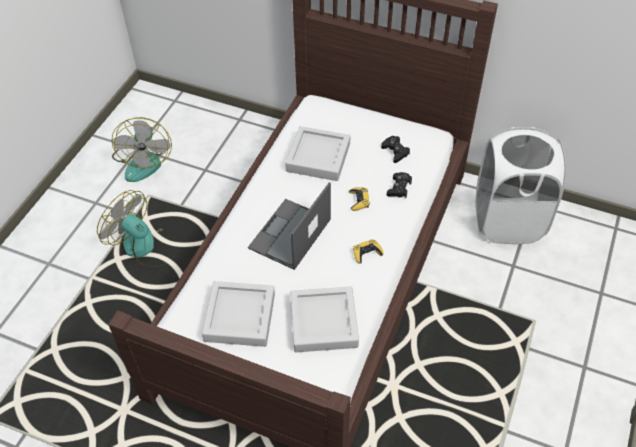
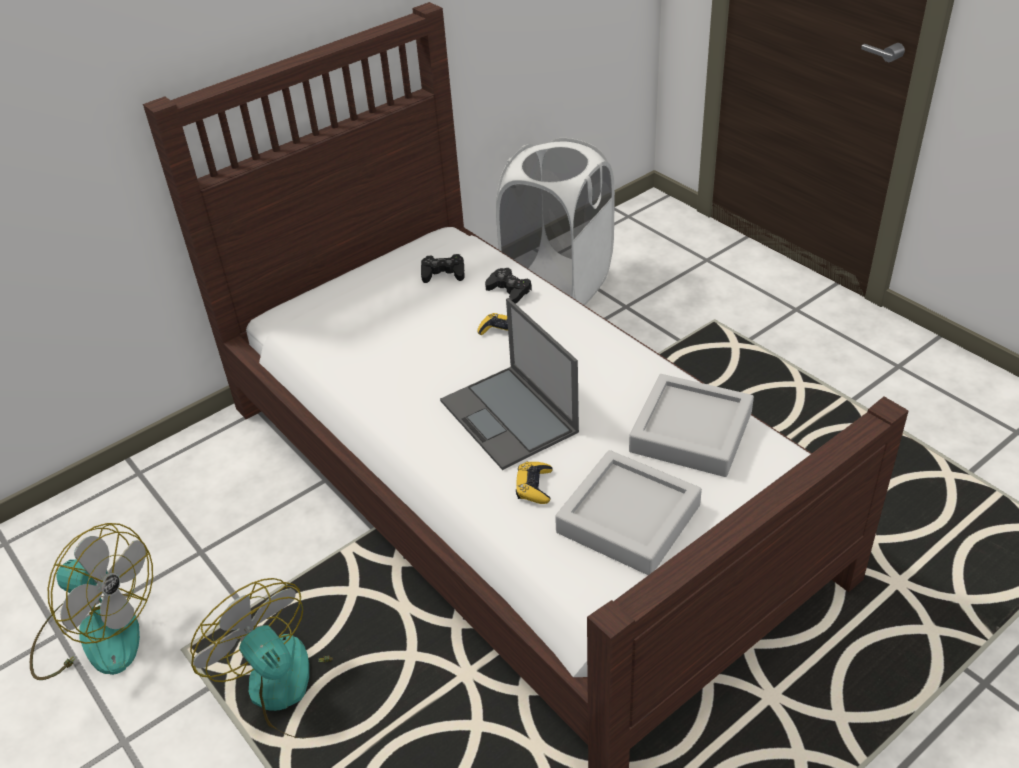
camera: 60 degrees left, 10 degrees down
(146, 246) = (292, 688): fan -> fan turned 75 degrees clockwise
(318, 157) = (388, 344): grey tray -> none
(367, 253) = (598, 354): yellow game controller -> yellow game controller (534, 486)

